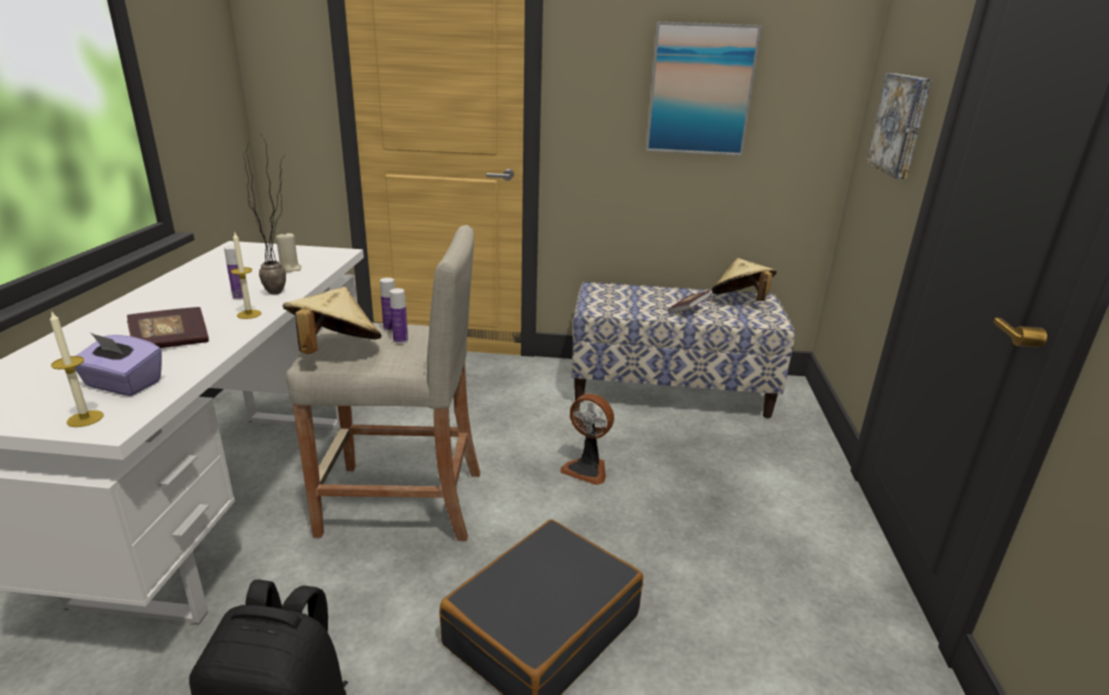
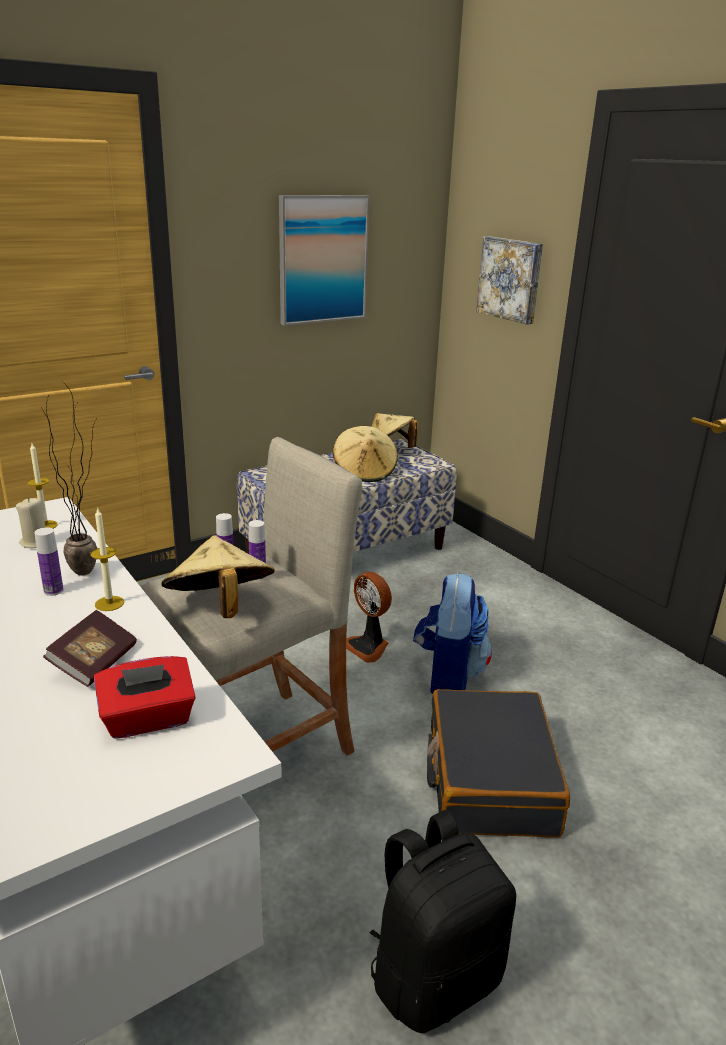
camera: 40 degrees left, 0 degrees up
(85, 418) = (191, 763): candle -> candle (45, 525)
(123, 384) = (148, 719): purple tissue box -> red tissue box
(587, 469) = (368, 647): fan -> fan turned 60 degrees clockwise
(625, 525) = (448, 676): none -> backpack
(688, 310) = (364, 472): book -> beige hat

